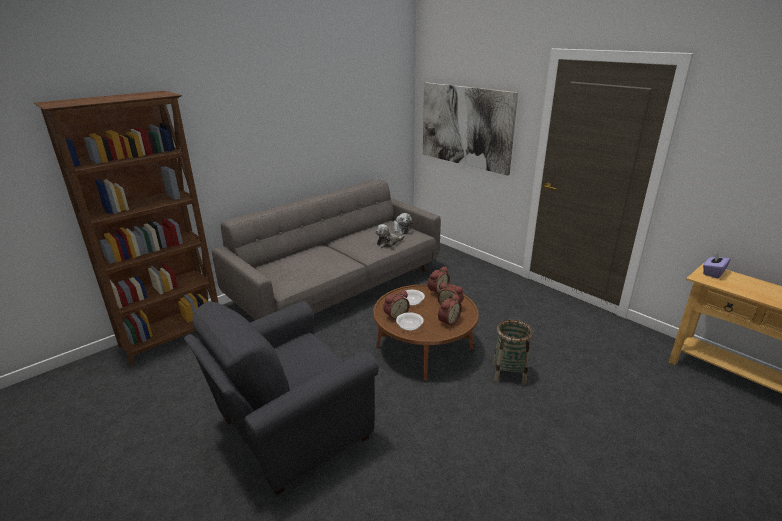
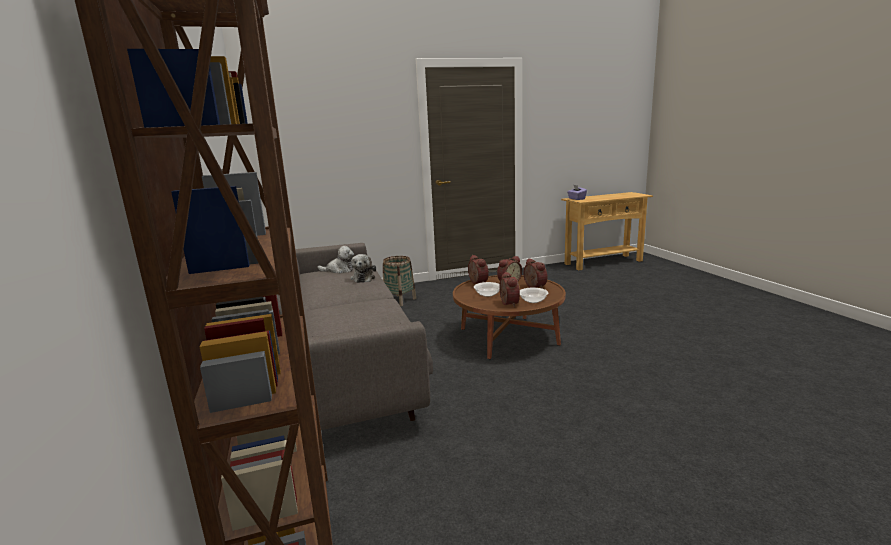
camera: 65 degrees left, 10 degrees down
(288, 431) = (619, 434): grey armchair -> none
(466, 126) = (331, 147): picture -> none
(509, 373) = (567, 312): basket -> basket (399, 300)

